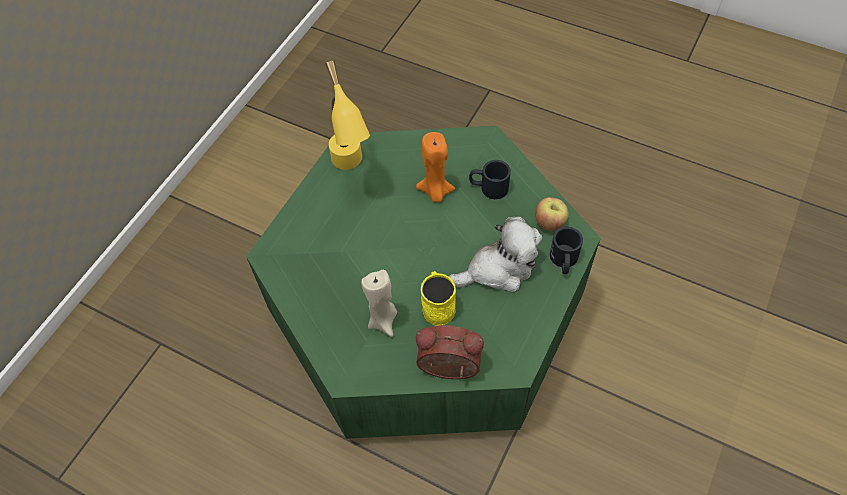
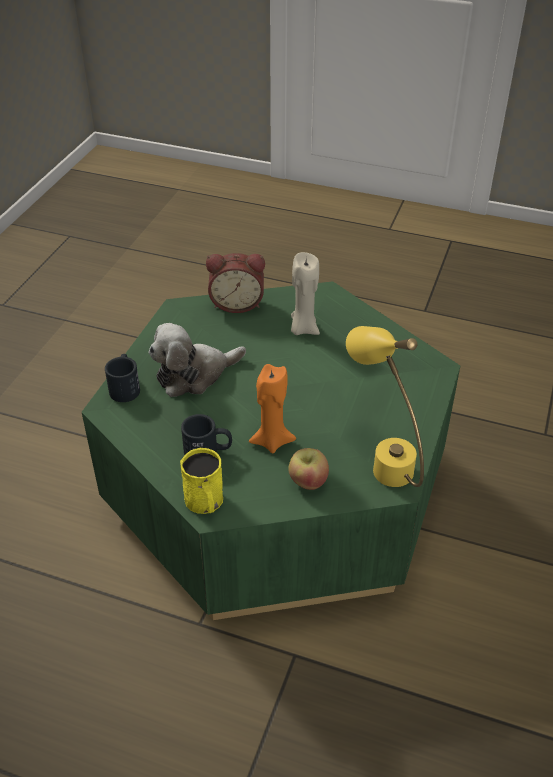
camera: 170 degrees right, 15 degrees down
(437, 305) = (253, 342): yellow mug -> yellow mug (205, 503)
(550, 223) = (136, 420): apple -> apple (308, 481)

